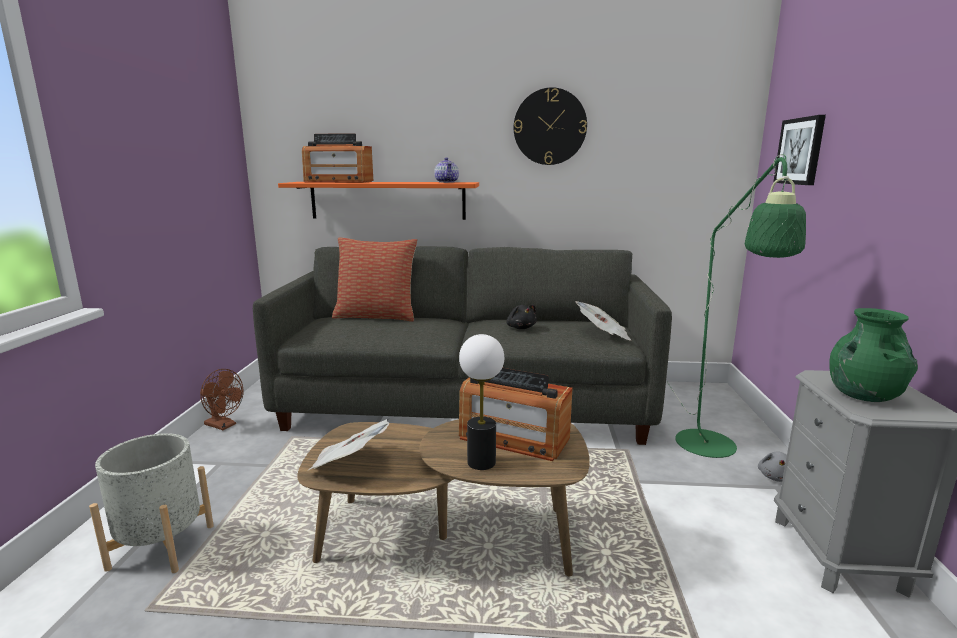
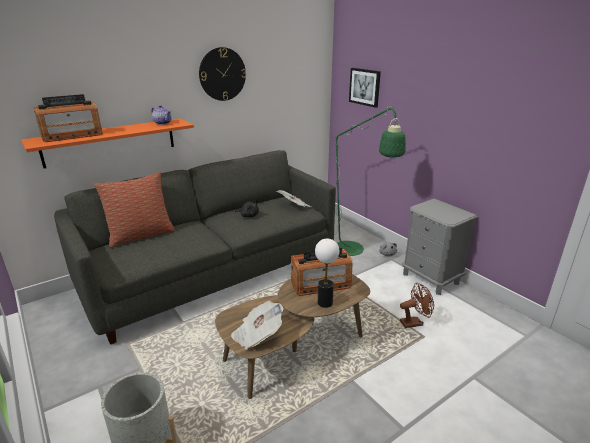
camera: 40 degrees left, 10 degrees up
(224, 425) = (55, 362): brown fan -> brown fan (414, 322)
(863, 395) = (441, 213): green vase -> none

